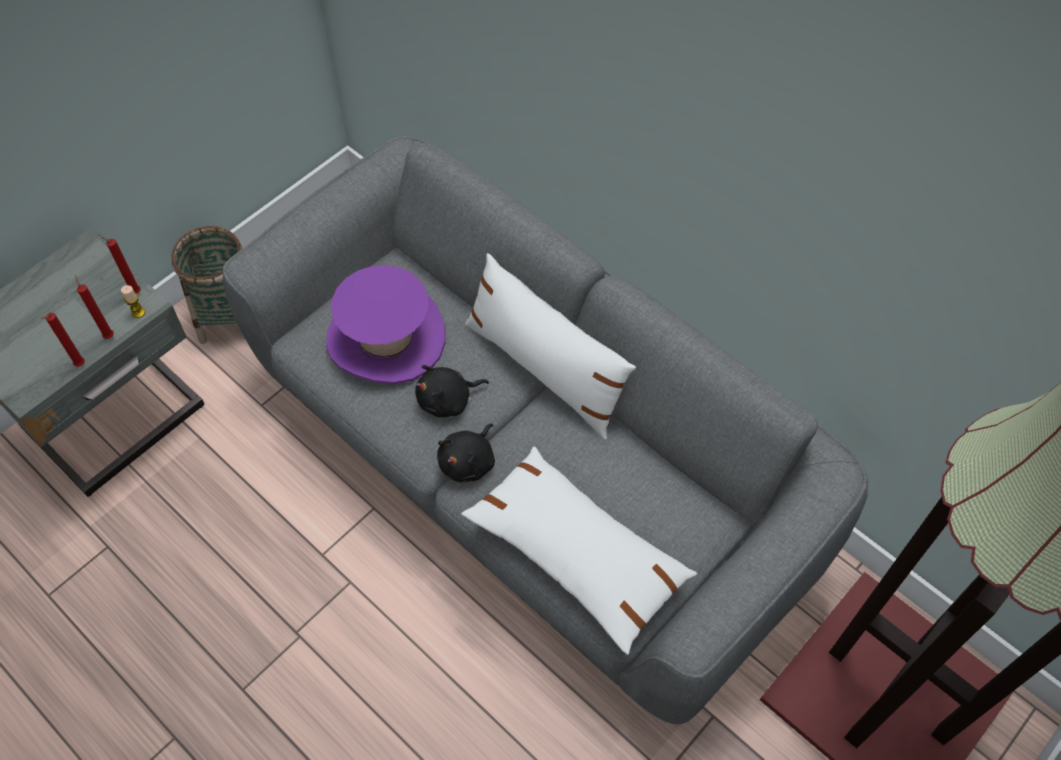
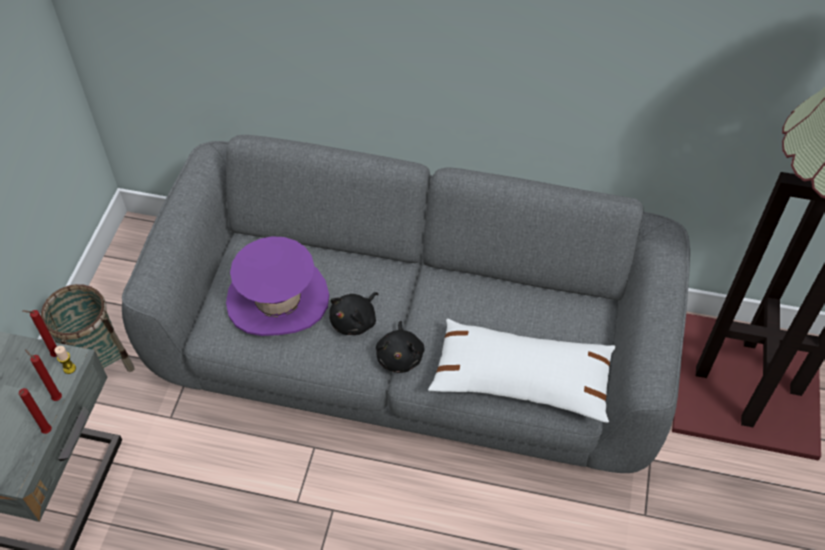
camera: 30 degrees left, 5 degrees down
(545, 370) = (410, 267): white pillow -> none

